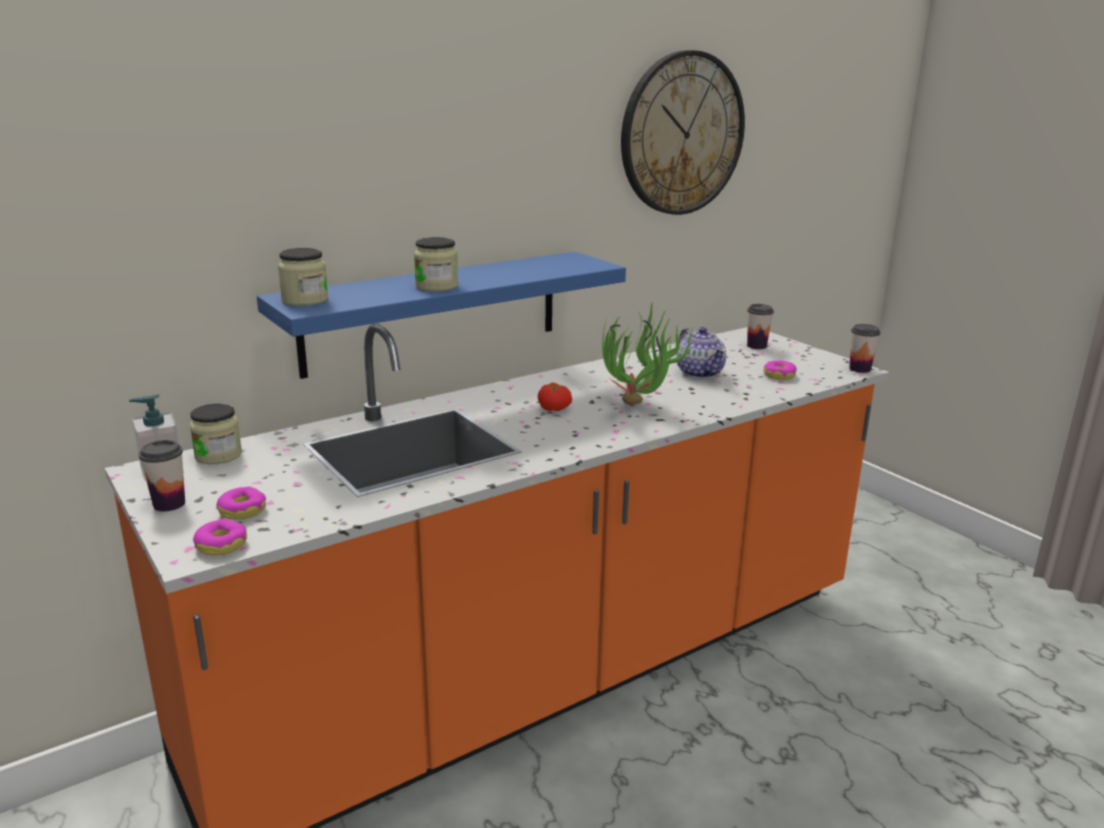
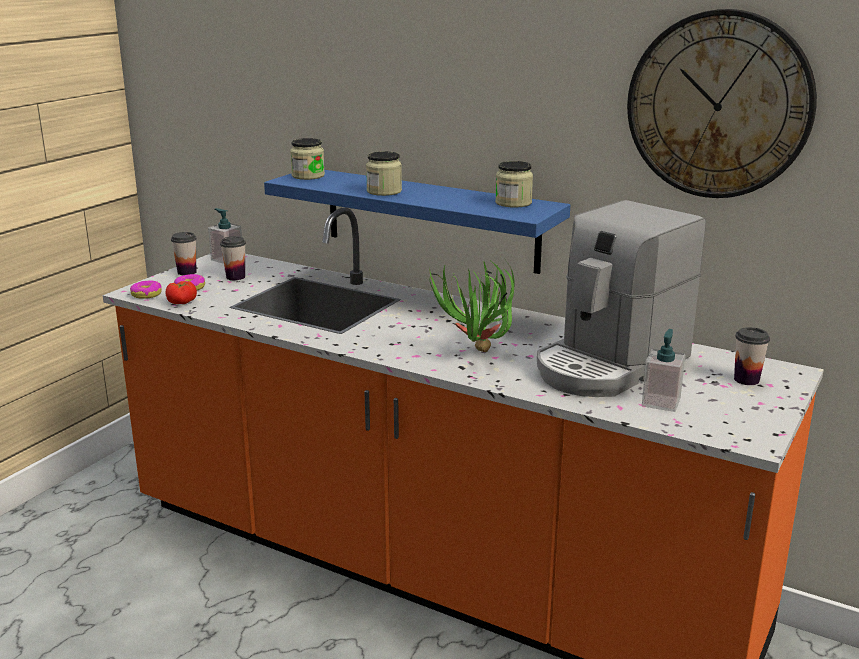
camera: 65 degrees right, 0 degrees up
(218, 455) = (258, 264): jar -> jar (513, 203)
(554, 408) = (440, 327): tomato -> tomato (182, 302)
(699, 373) = (610, 365): teapot -> coffee machine
(779, 375) = (661, 402): donut -> soap dispenser
(860, 369) = (757, 443): cup -> cup (235, 277)

